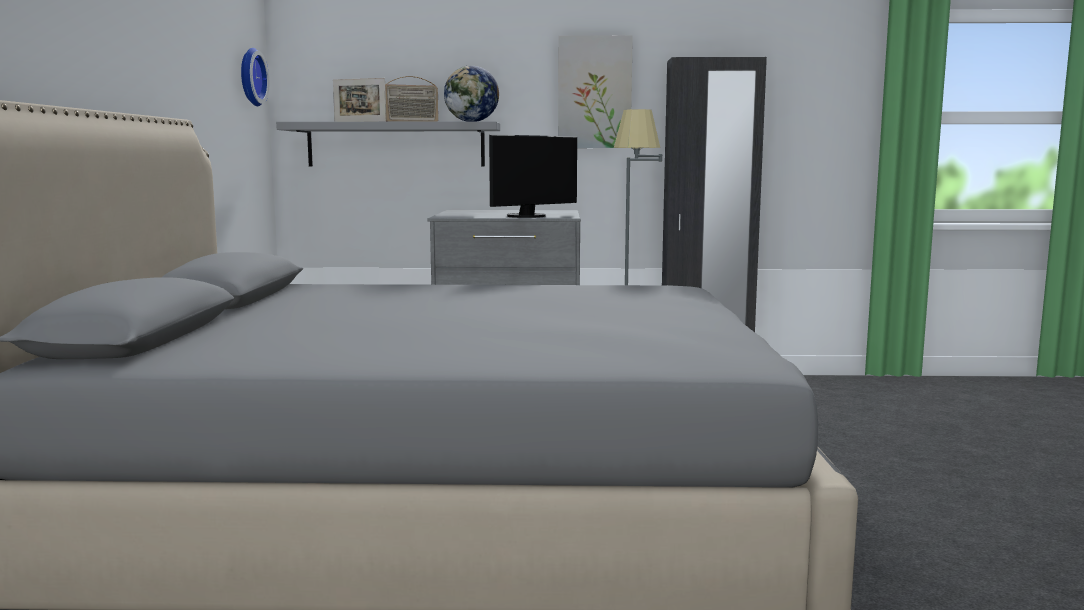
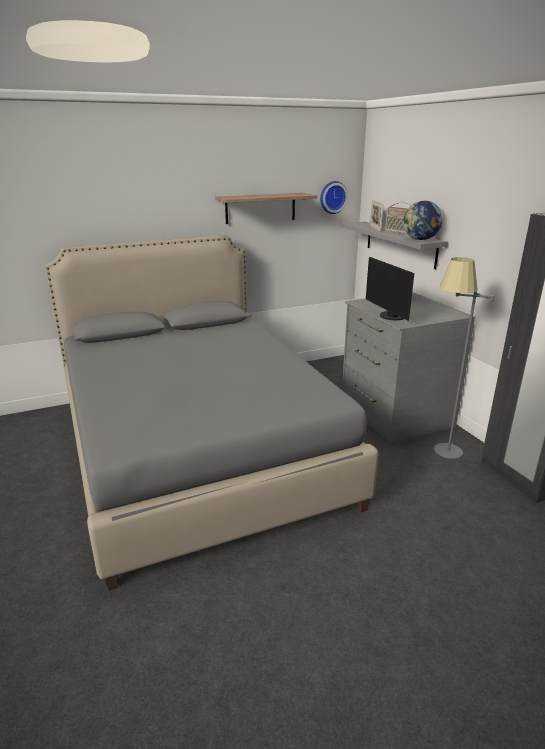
camera: 65 degrees right, 15 degrees up
(189, 76) = (260, 208): none -> shelf
(529, 216) = (390, 316): monitor -> monitor turned 45 degrees clockwise
(594, 92) = (503, 229): picture -> none

